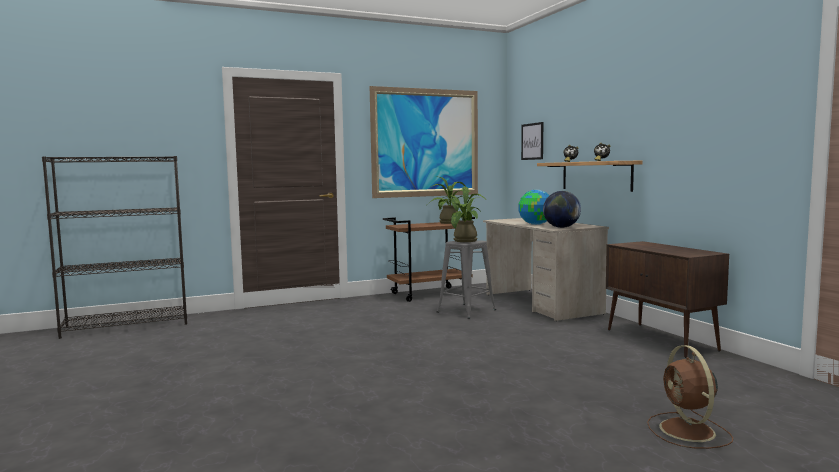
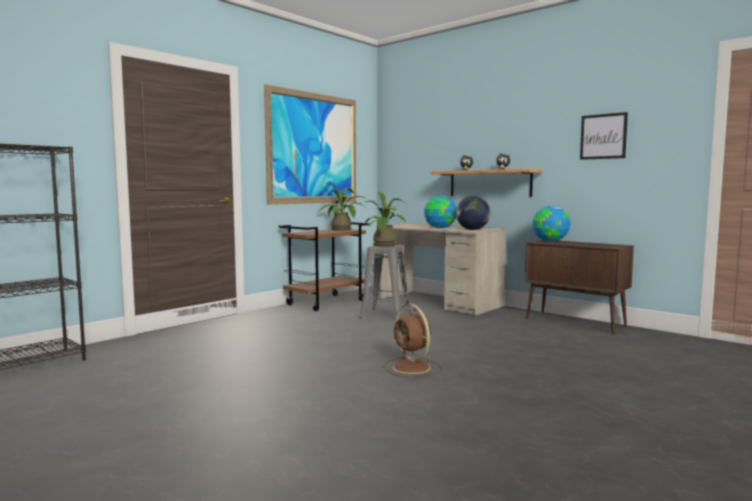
camera: 25 degrees left, 0 degrees up
(532, 141) = (411, 151): picture -> picture (603, 136)
(639, 244) = (550, 241): none -> globe
(688, 431) = (704, 388): brown fan -> brown fan (412, 368)

